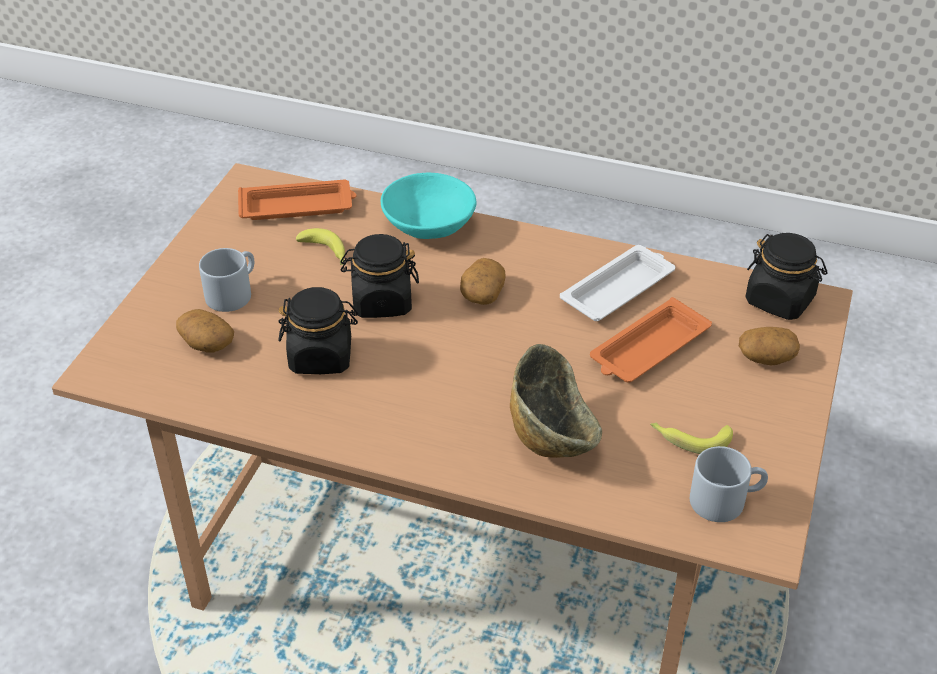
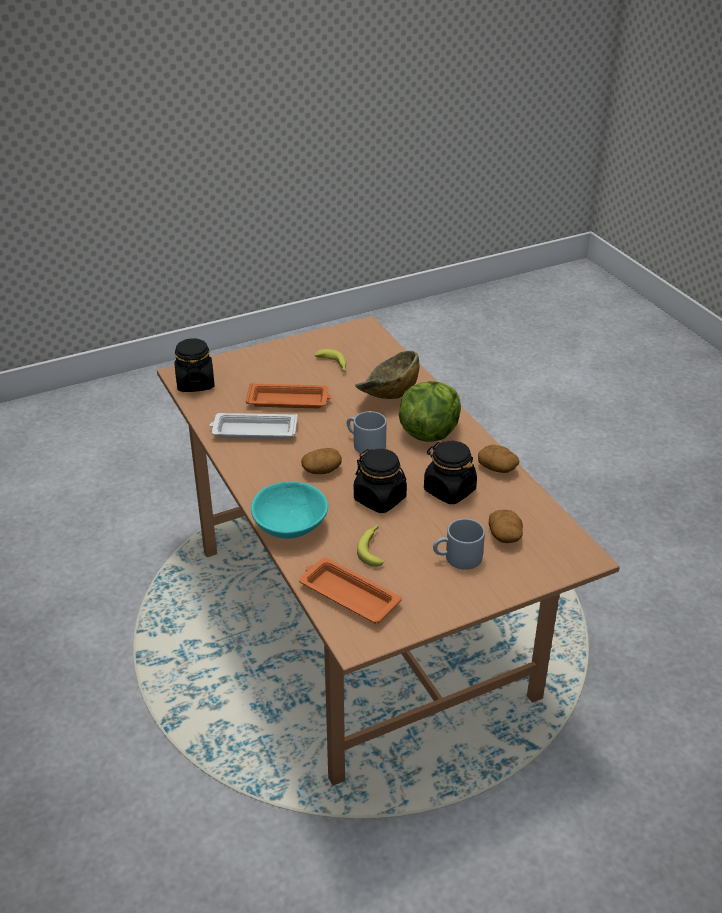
camera: 135 degrees left, 5 degrees down
(434, 417) = (429, 432): none -> lettuce
(726, 499) = (355, 343): grey mug -> grey mug (364, 444)
(766, 357) = (248, 369): potato -> potato (497, 468)

